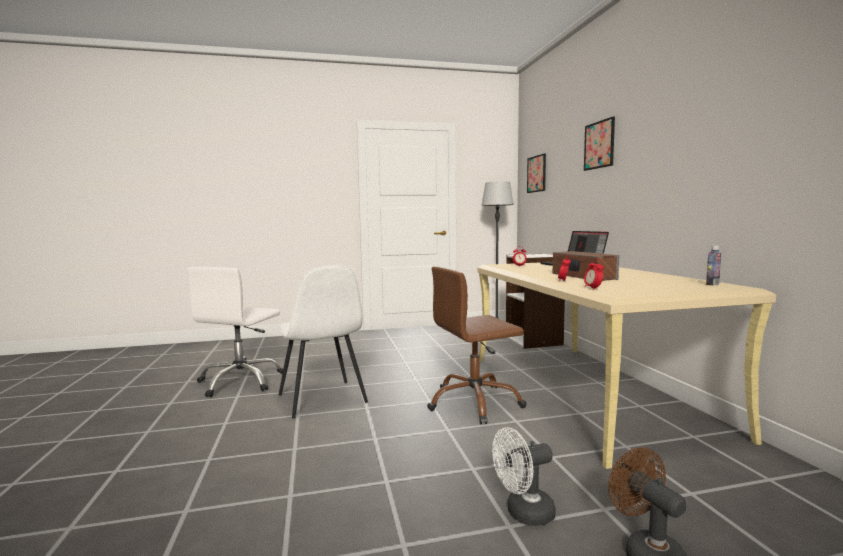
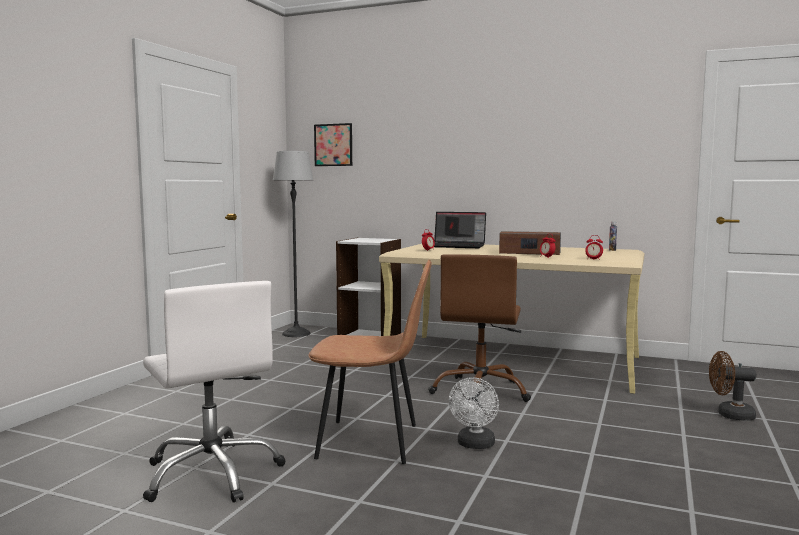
camera: 55 degrees left, 0 degrees up
(322, 399) = (371, 441): white chair -> brown chair
(523, 513) = (671, 427): white fan -> white fan (475, 445)
(599, 145) = (448, 126): picture -> none

